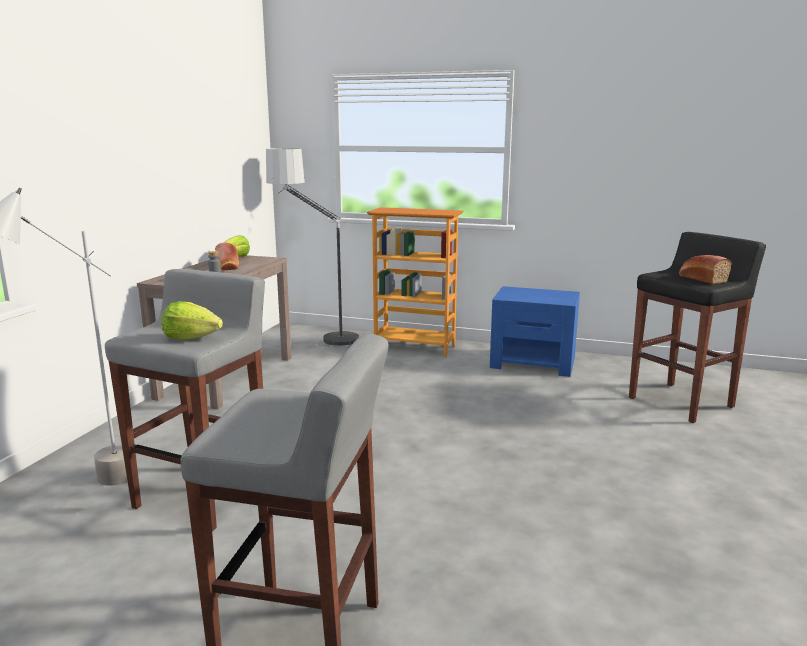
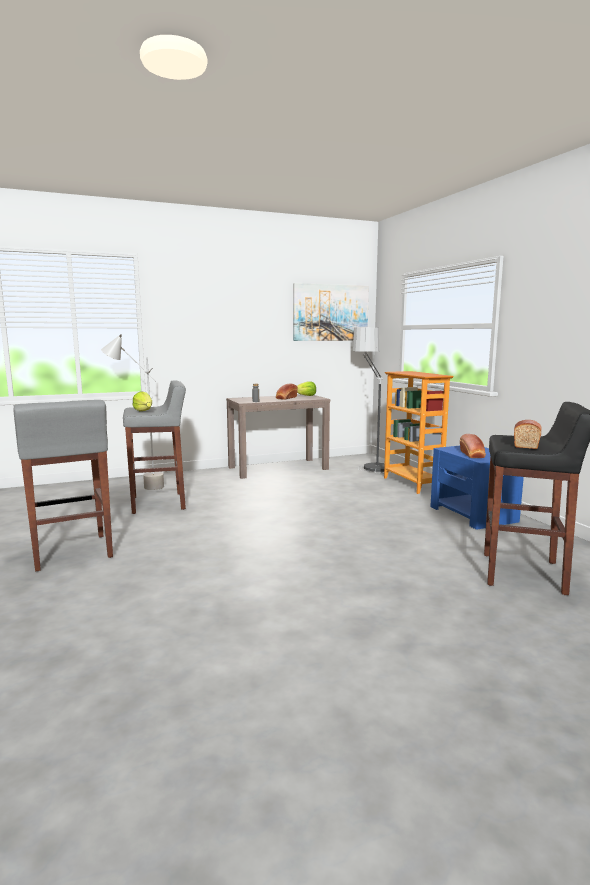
camera: 50 degrees right, 5 degrees down
(232, 127) = (330, 312): none -> picture
(542, 298) = (472, 454): none -> bread

